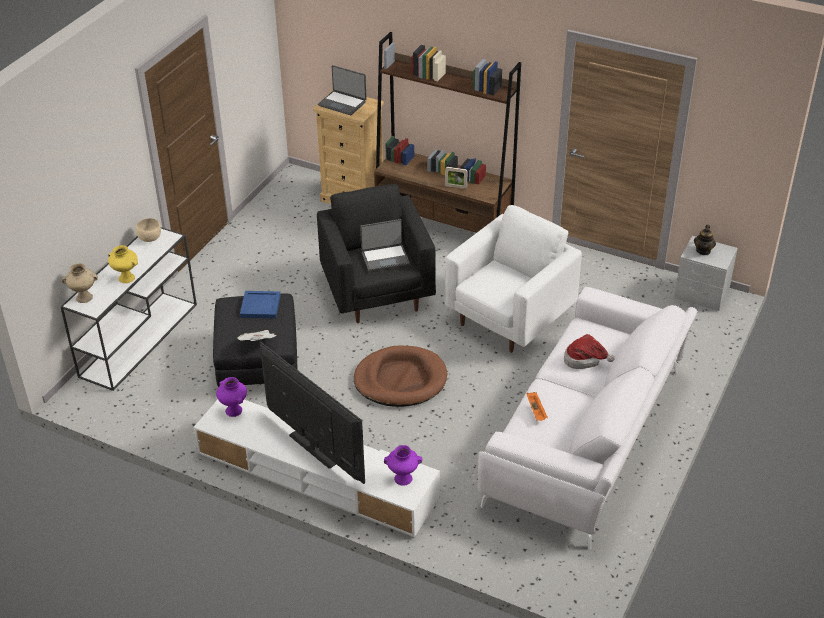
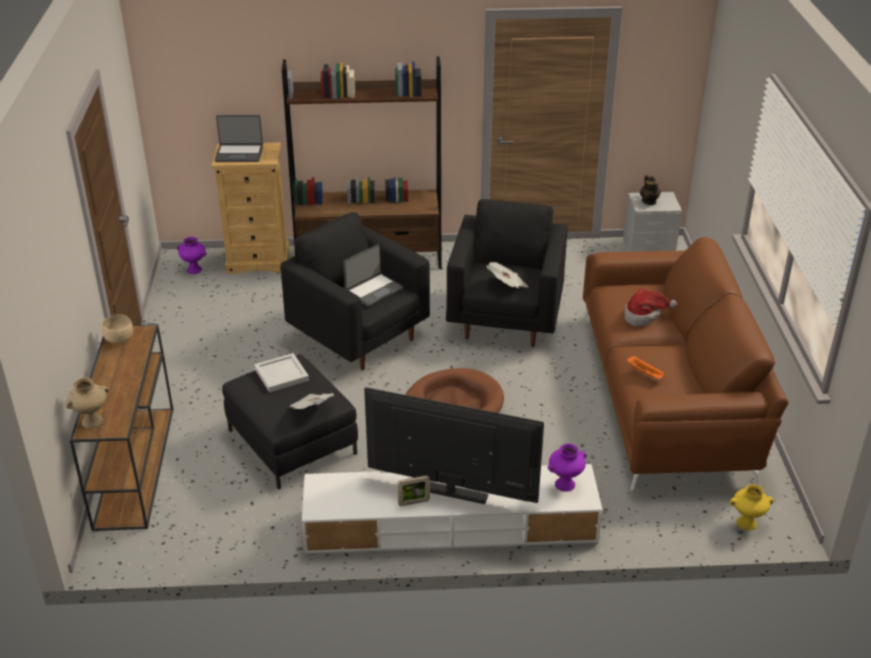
camera: 30 degrees left, 5 degrees down
(126, 278) = (127, 386): yellow vase -> yellow vase (746, 523)
(139, 339) = (135, 465): white console table -> brown console table
(234, 410) = (333, 487): purple vase -> purple vase (195, 270)
(261, 306) = (282, 375): blue tray -> white tray
(456, 186) = (388, 209): picture frame -> picture frame (413, 502)
(497, 290) = (507, 285): none -> newspaper
(509, 319) = (505, 319): white armchair -> black armchair
(587, 437) = (666, 394): white sofa -> brown sofa

